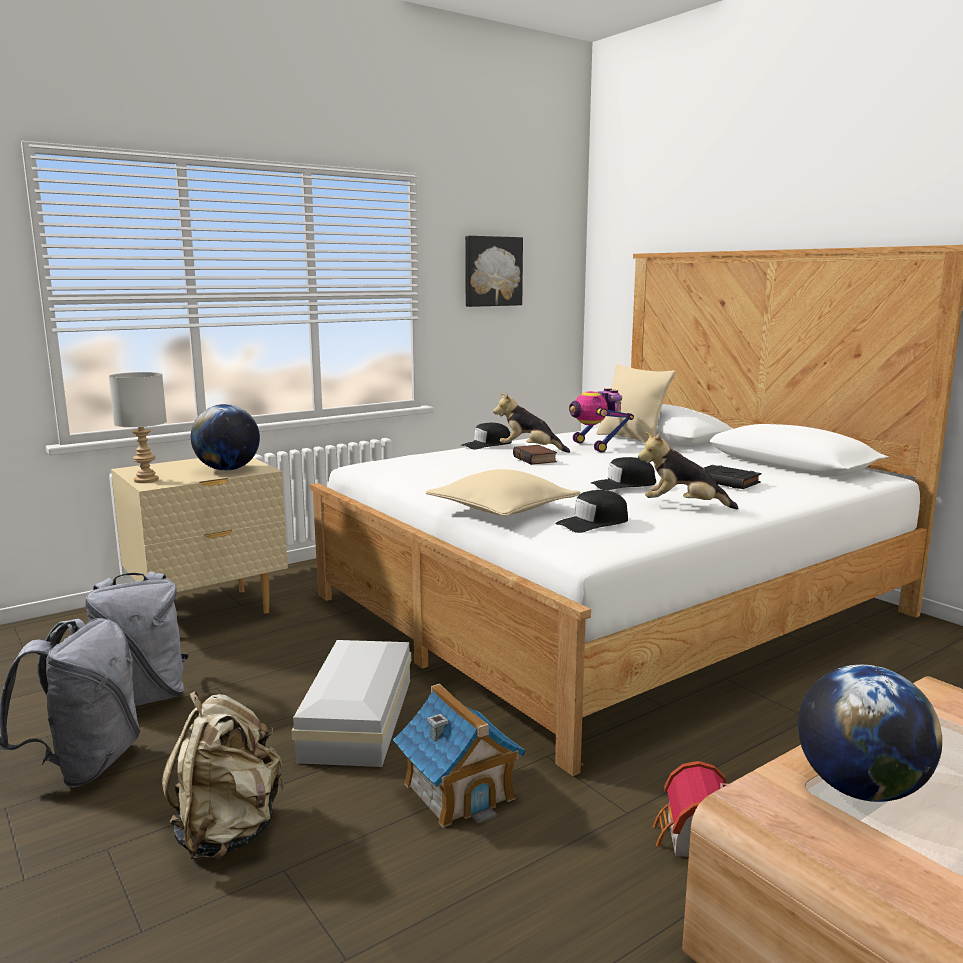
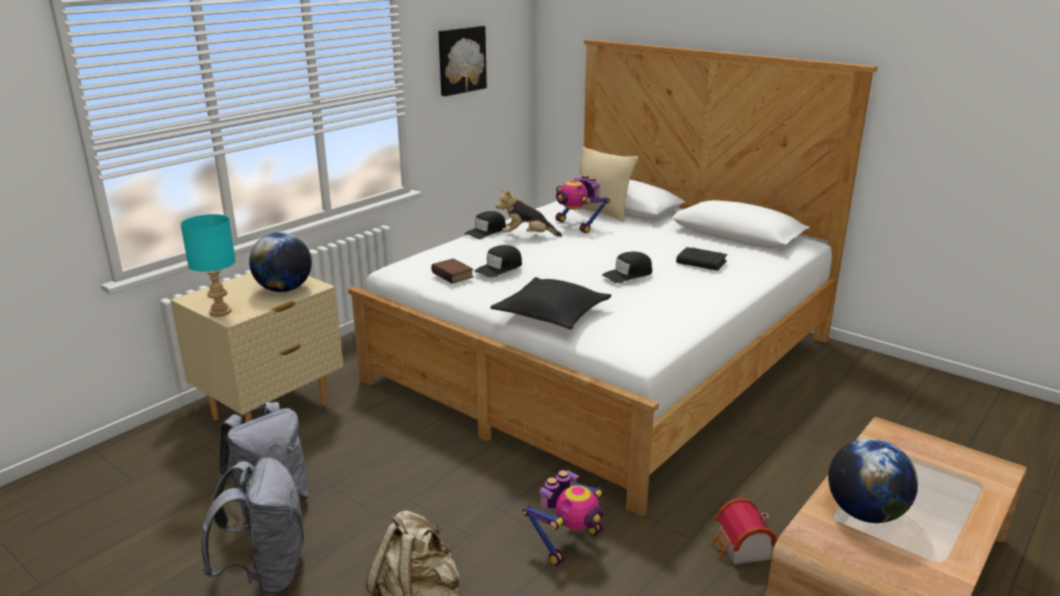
camera: 15 degrees left, 10 degrees up
(145, 480) = (219, 312): grey table lamp -> turquoise table lamp
(361, 717) = (463, 493): white storage box -> none
(459, 790) = (569, 542): toy house -> toy robot
(502, 509) = (551, 314): beige pillow -> black pillow
(536, 459) = (542, 249): book -> book (454, 275)
(593, 523) = (630, 322): black cap -> black cap (499, 268)
(683, 506) = (683, 295): plush toy -> none

